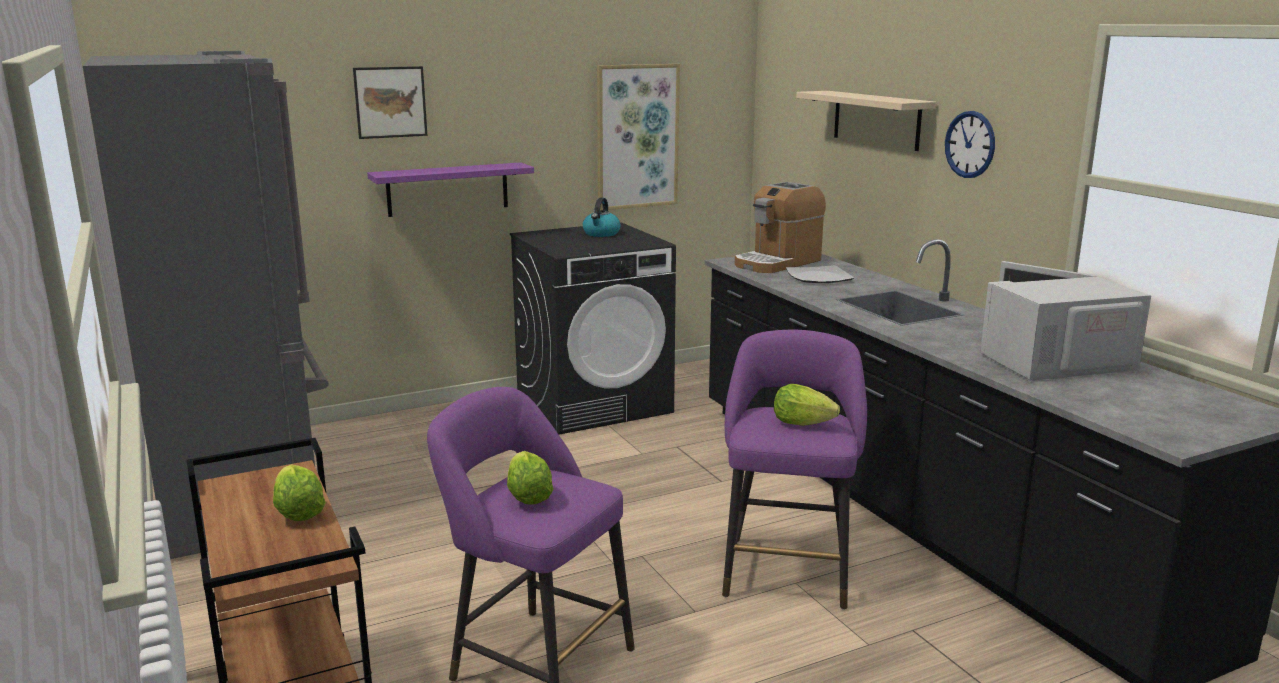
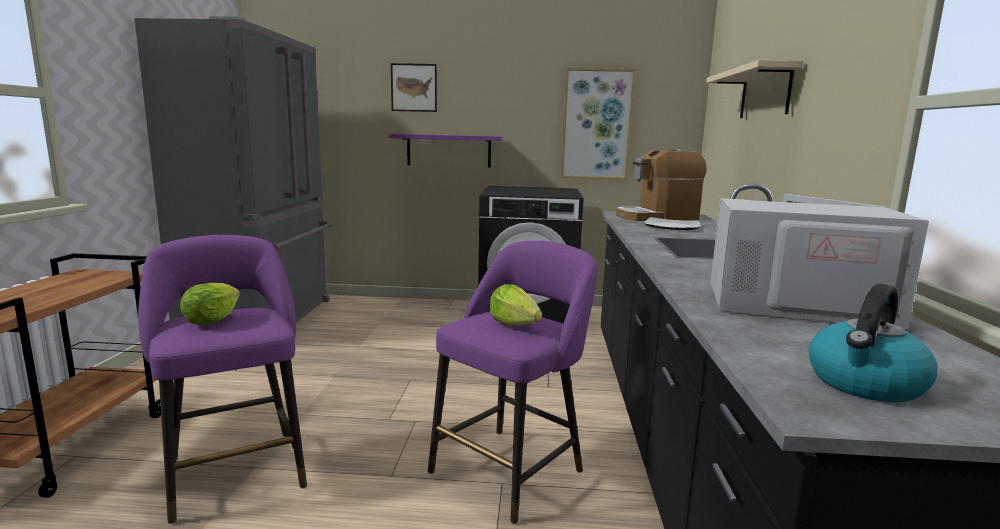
camera: 30 degrees right, 5 degrees down
(298, 513) = (62, 292): lettuce -> none
(601, 234) = (545, 190): kettle -> kettle (865, 384)
(970, 144) = (823, 95): wall clock -> none

